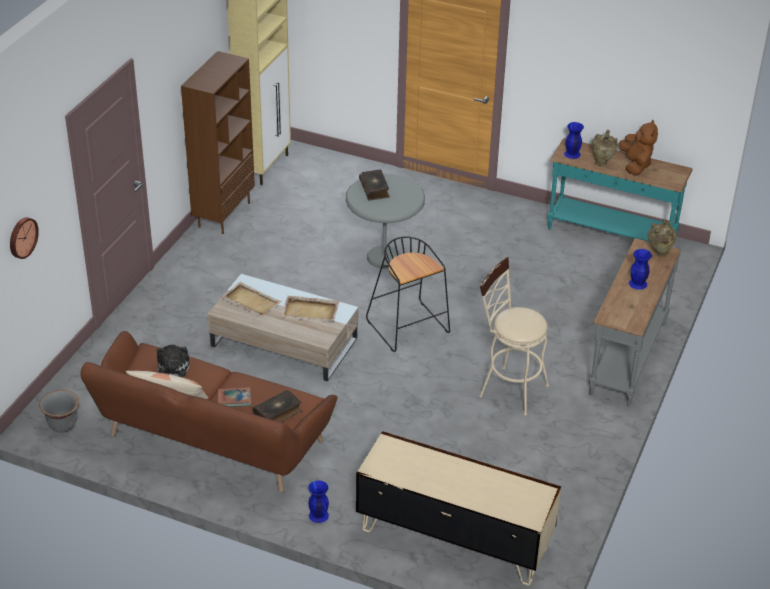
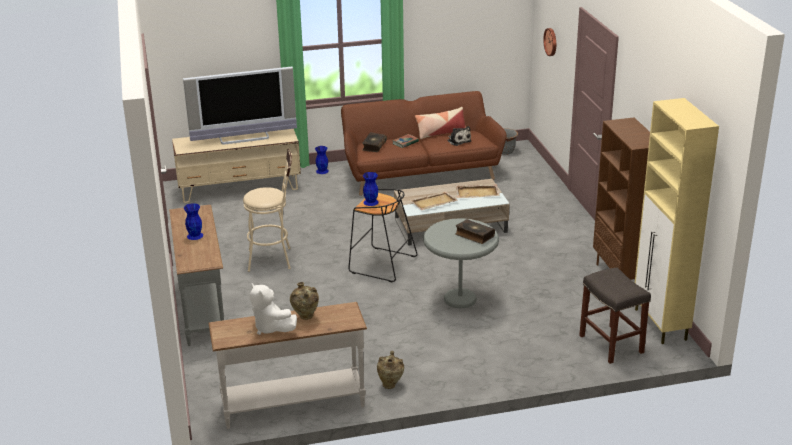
camera: 145 degrees right, 10 degrees down
(323, 170) = (612, 344): none -> grey stool
(442, 478) = (244, 137): none -> television
(572, 154) = (341, 313): blue vase -> blue vase (371, 202)
(611, 235) = (293, 404): turquoise console table -> white console table
(635, 165) = (271, 328): brown plush toy -> white plush toy
(659, 253) = (193, 262): beige vase -> beige vase (390, 385)

